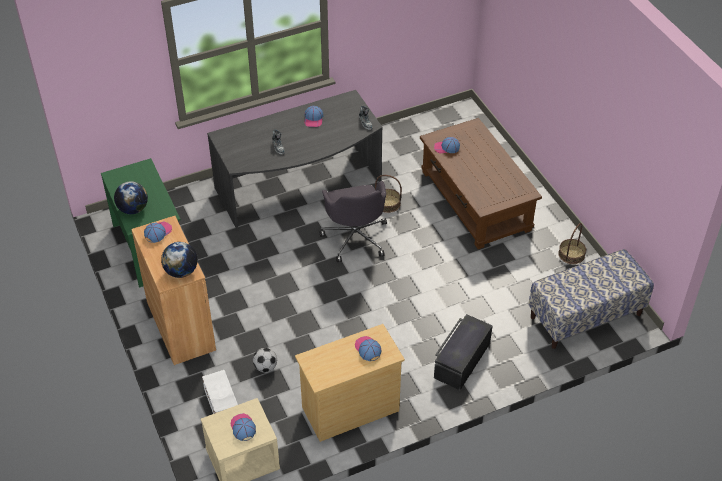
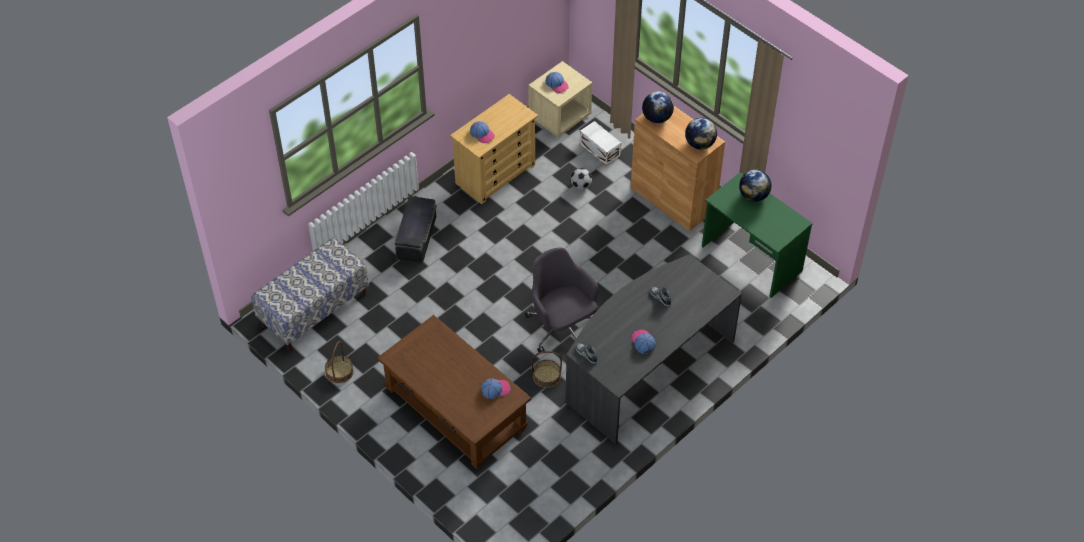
camera: 160 degrees right, 5 degrees up
(158, 232) = (700, 144): cap -> globe

